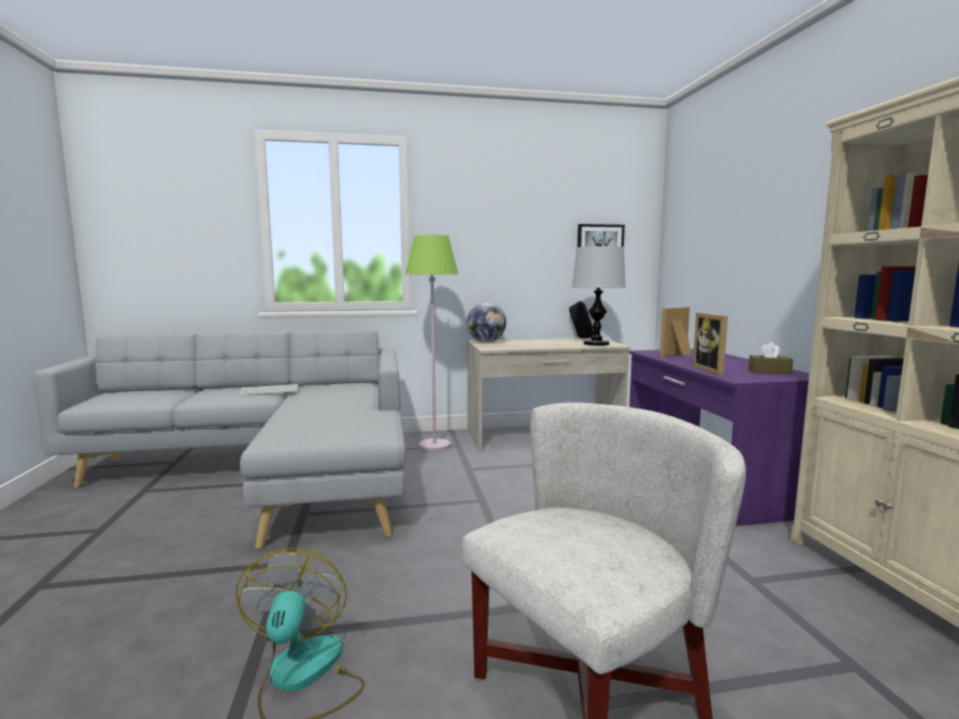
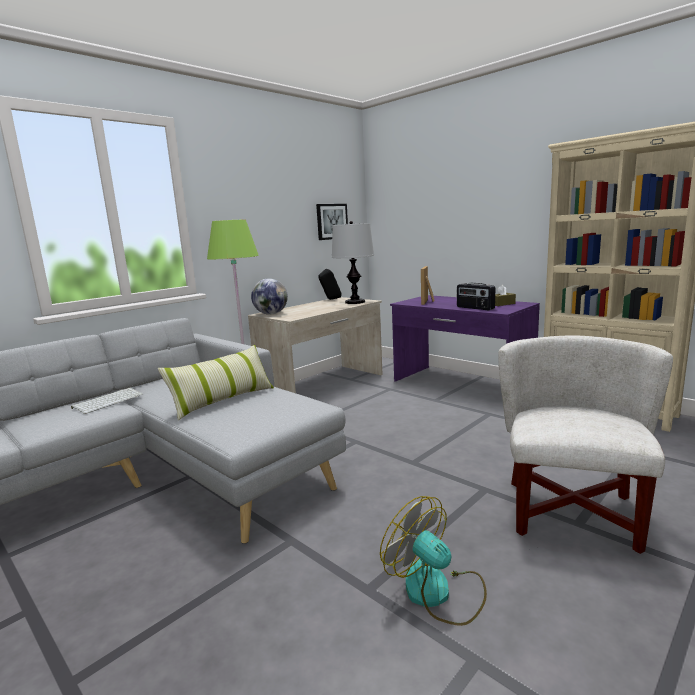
camera: 35 degrees left, 5 degrees up
(330, 410) = (223, 400): none -> pillow
(713, 370) = (475, 308): picture frame -> radio

